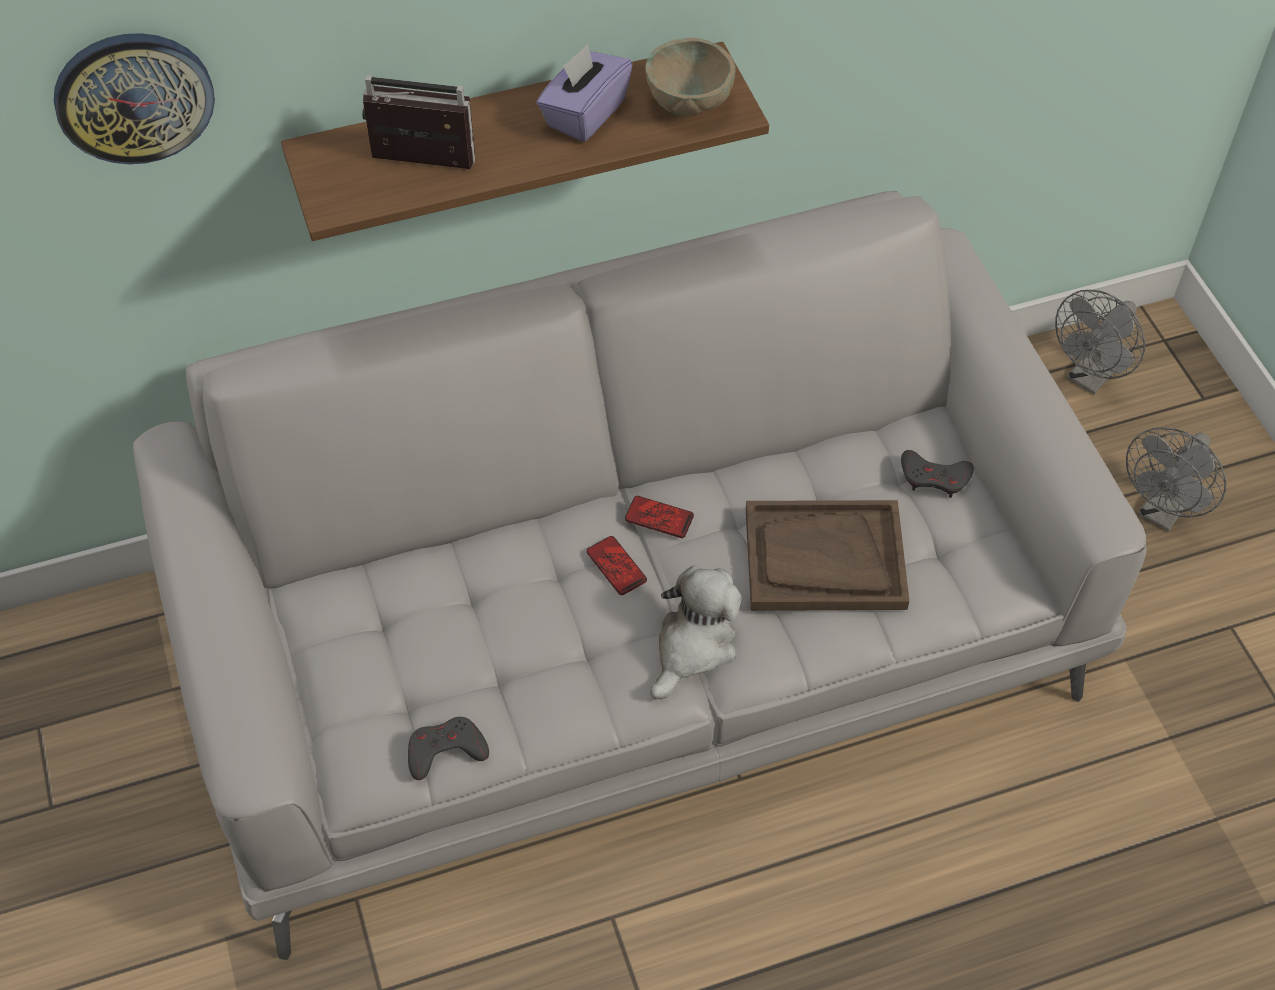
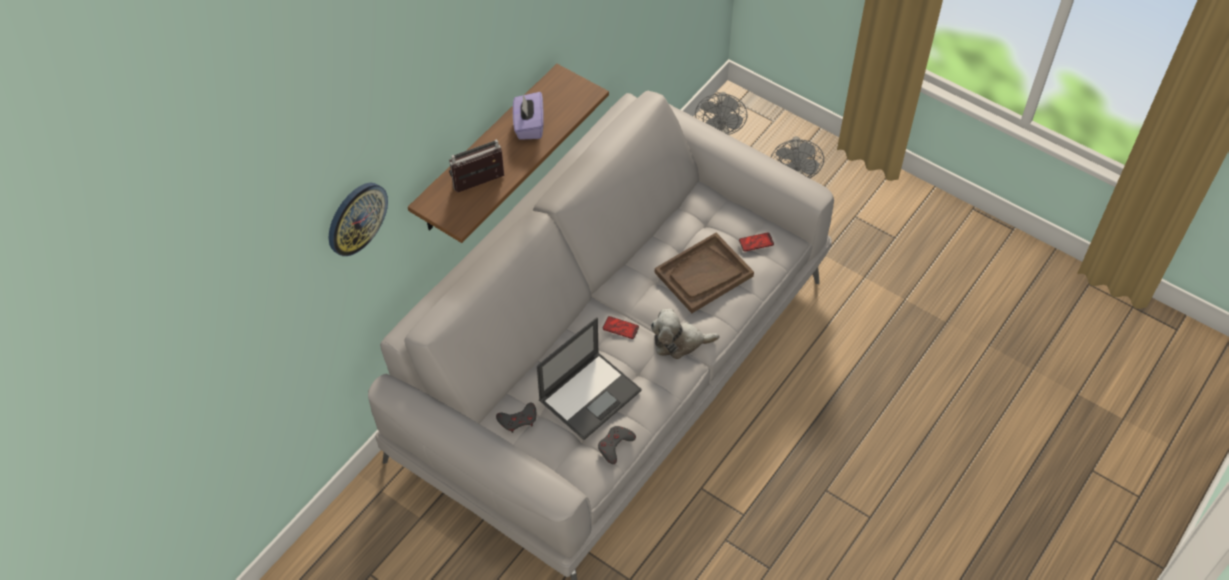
camera: 35 degrees left, 0 degrees up
(478, 644) = (590, 394): none -> laptop
(659, 518) = (621, 297): phone -> phone (756, 242)
(689, 103) = (568, 98): beige bowl -> none
(693, 646) = (679, 342): plush toy -> plush toy turned 90 degrees counterclockwise
(934, 477) = (721, 214): grey game controller -> grey game controller (518, 420)

